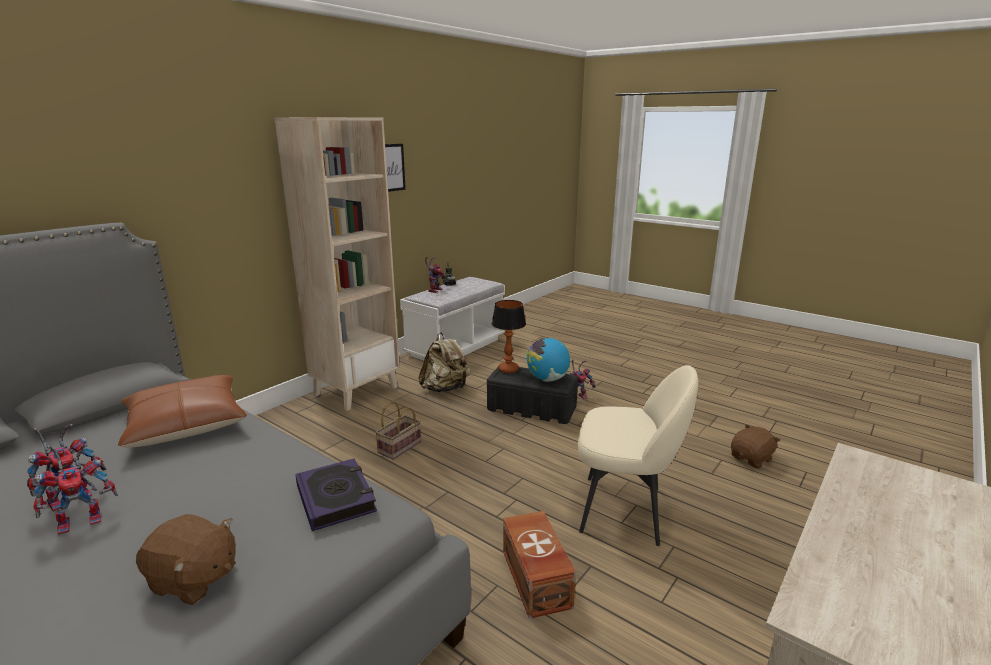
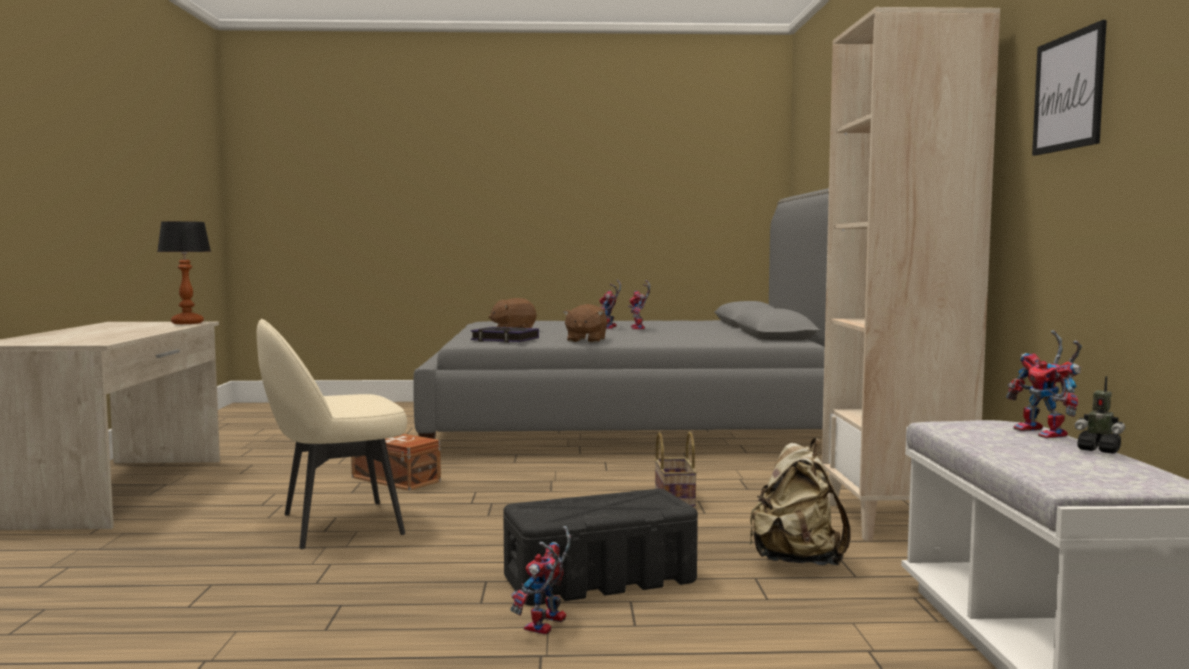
camera: 140 degrees right, 15 degrees down
(186, 424) = (688, 338): brown pillow -> none
(508, 369) = (661, 504): table lamp -> table lamp (187, 323)
(547, 379) = (567, 508): globe -> none
(751, 459) = (121, 623): brown plush toy -> brown plush toy (585, 340)

